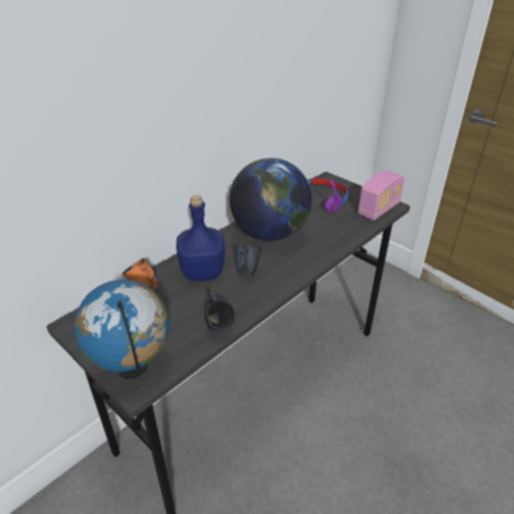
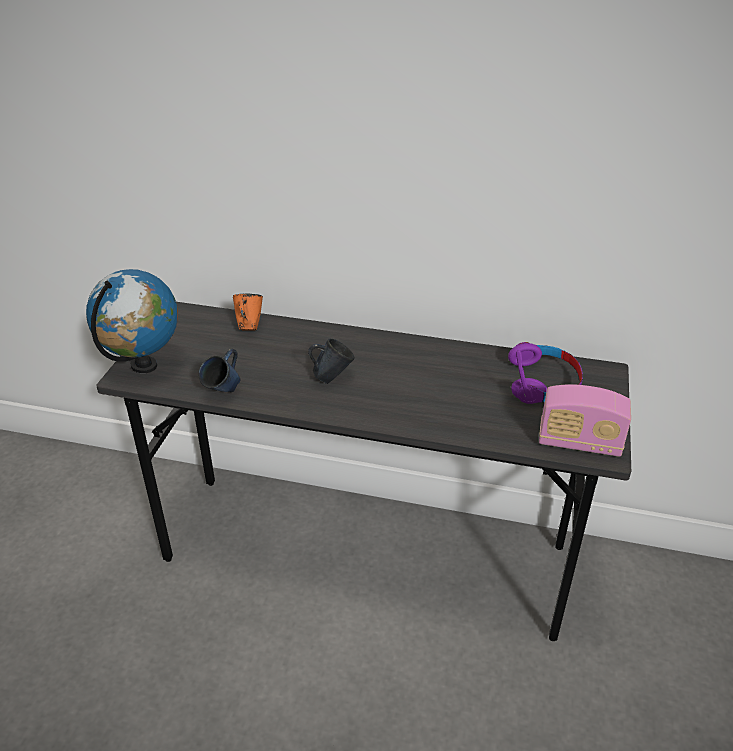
camera: 60 degrees right, 0 degrees up
(202, 271) = (306, 349): blue bottle -> none
(270, 233) = (421, 368): globe -> none

